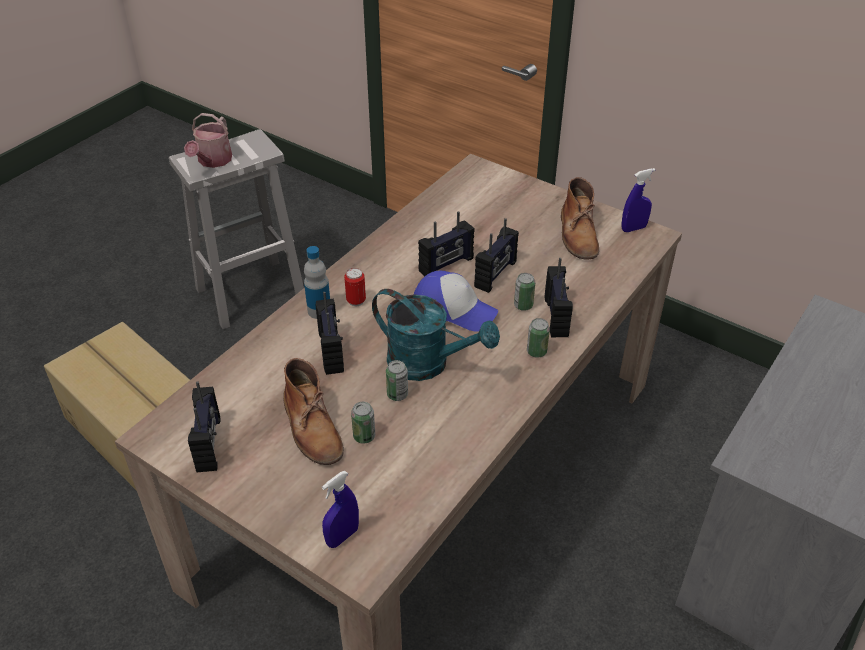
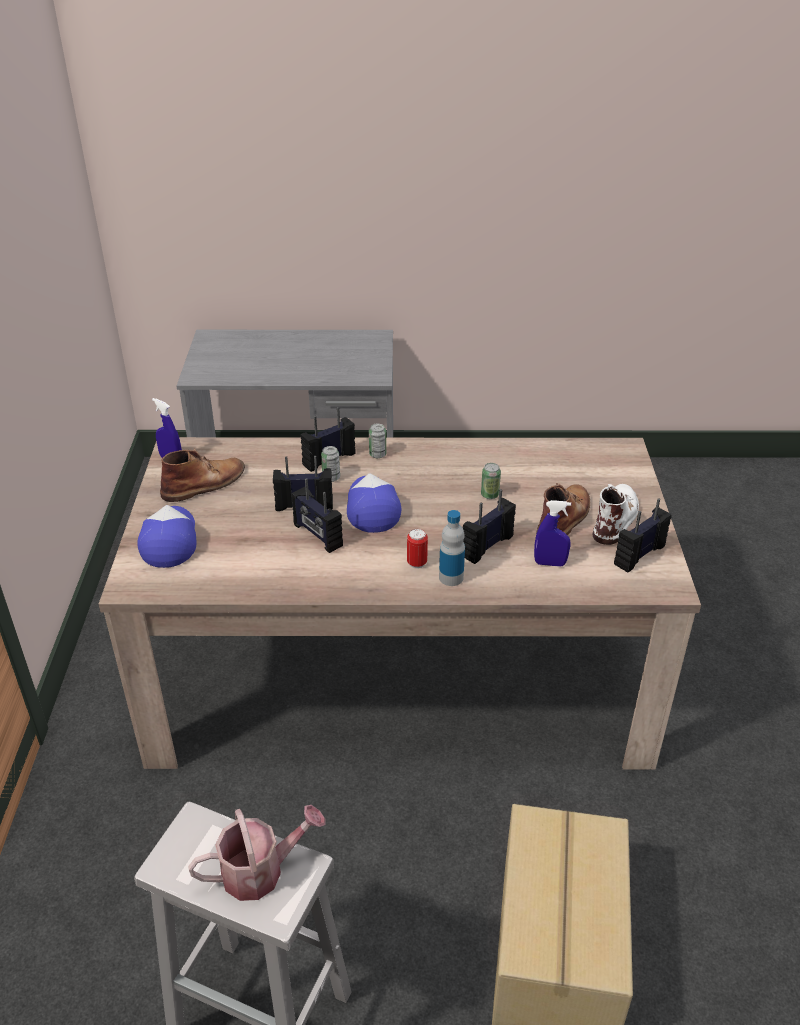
camera: 125 degrees left, 5 degrees down
(271, 466) = (615, 517): none -> white boot
(342, 536) = (619, 465): blue spray bottle -> blue spray bottle (550, 563)
(364, 436) = (542, 492): can -> none
(428, 364) = (444, 494): turquoise watering can -> none
(446, 265) = (317, 535): radio -> radio turned 150 degrees counterclockwise
(512, 196) = (170, 540): none -> cap

